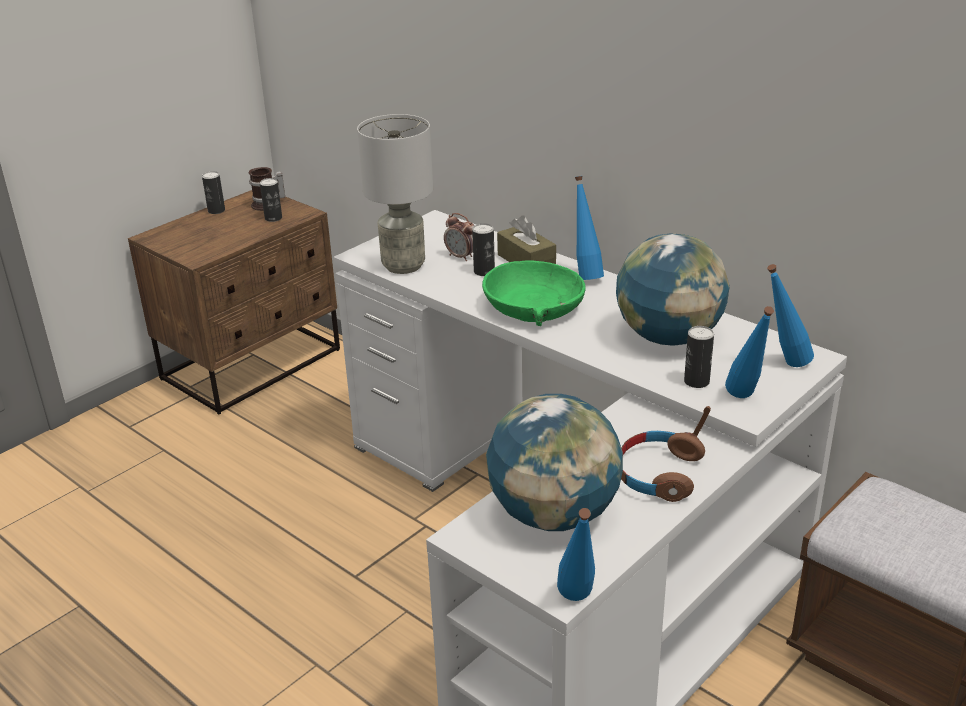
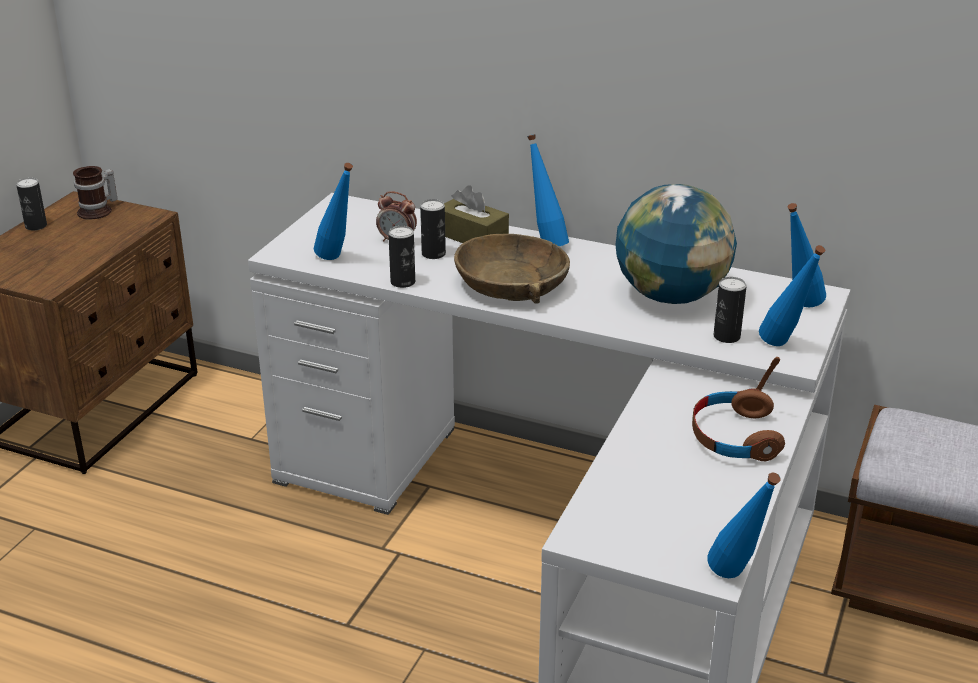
camera: 20 degrees left, 0 degrees up
(273, 218) = (115, 226): can -> can (403, 282)
(403, 266) = (338, 260): grey table lamp -> blue bottle
(534, 306) = (512, 284): green bowl -> brown bowl
(554, 515) = (658, 497): globe -> none

